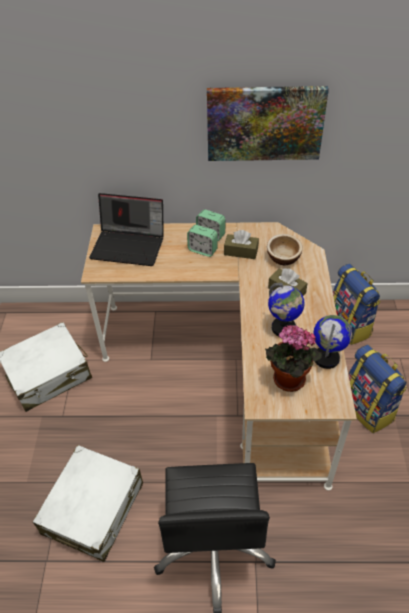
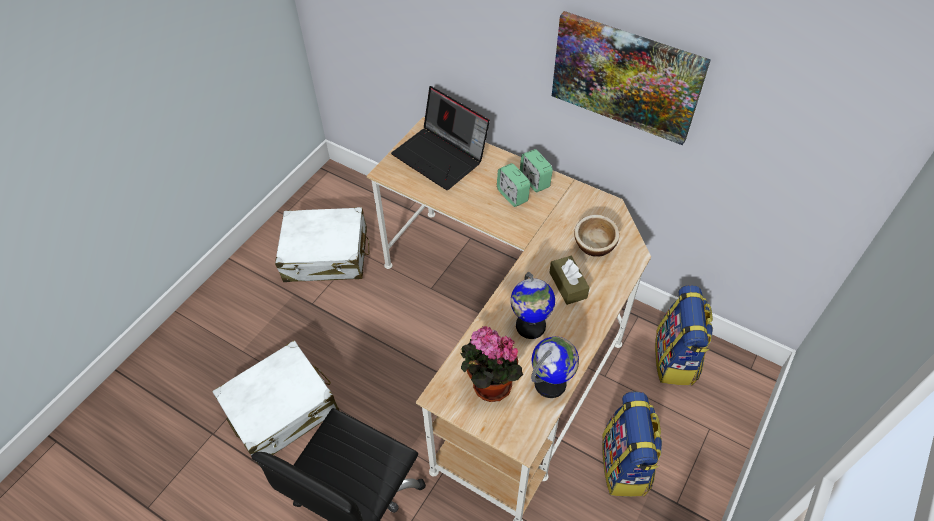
camera: 30 degrees right, 5 degrees up
(241, 251) = (552, 216): brown tissue box -> none

